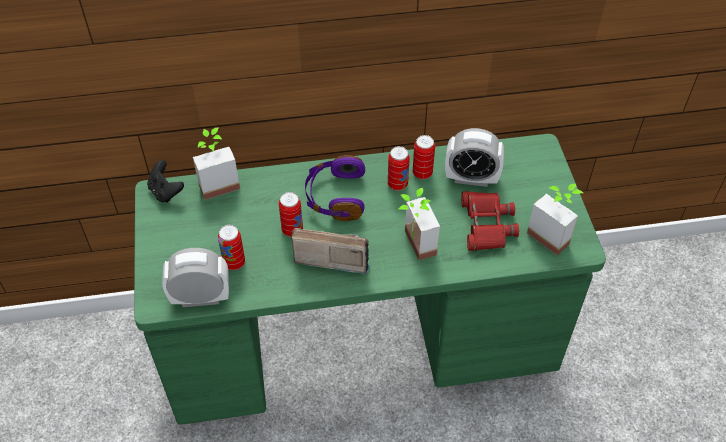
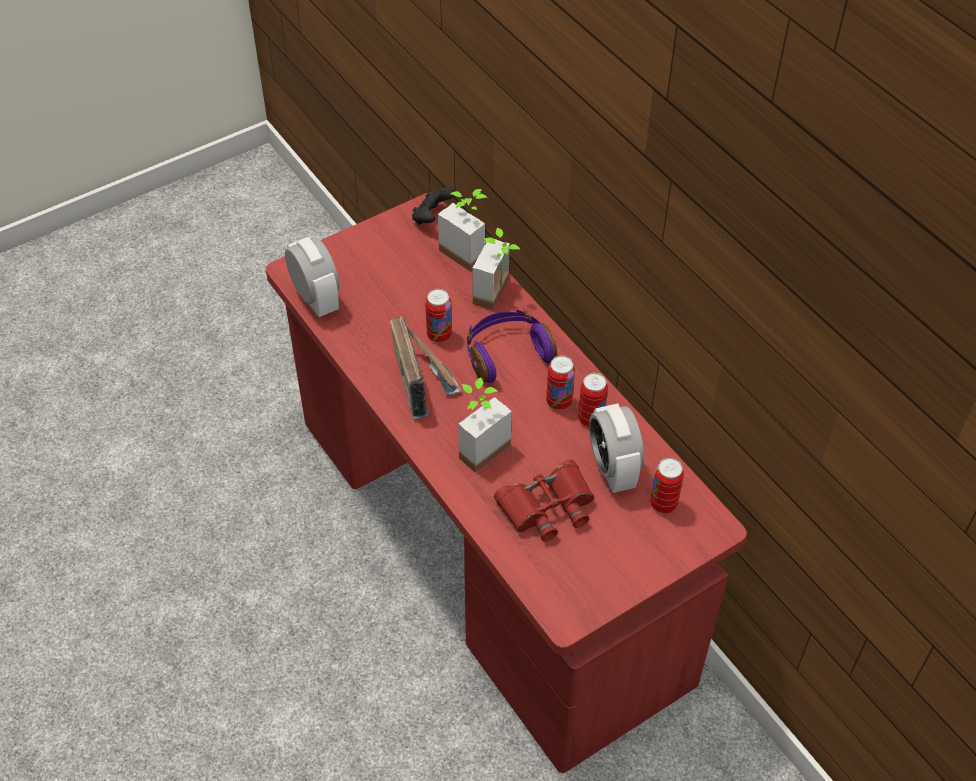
camera: 65 degrees right, 0 degrees up
(234, 263) = (371, 306): can -> can (663, 504)
(362, 344) = (488, 549): green desk -> red desk
(553, 234) = (572, 578): potted plant -> potted plant (499, 294)

